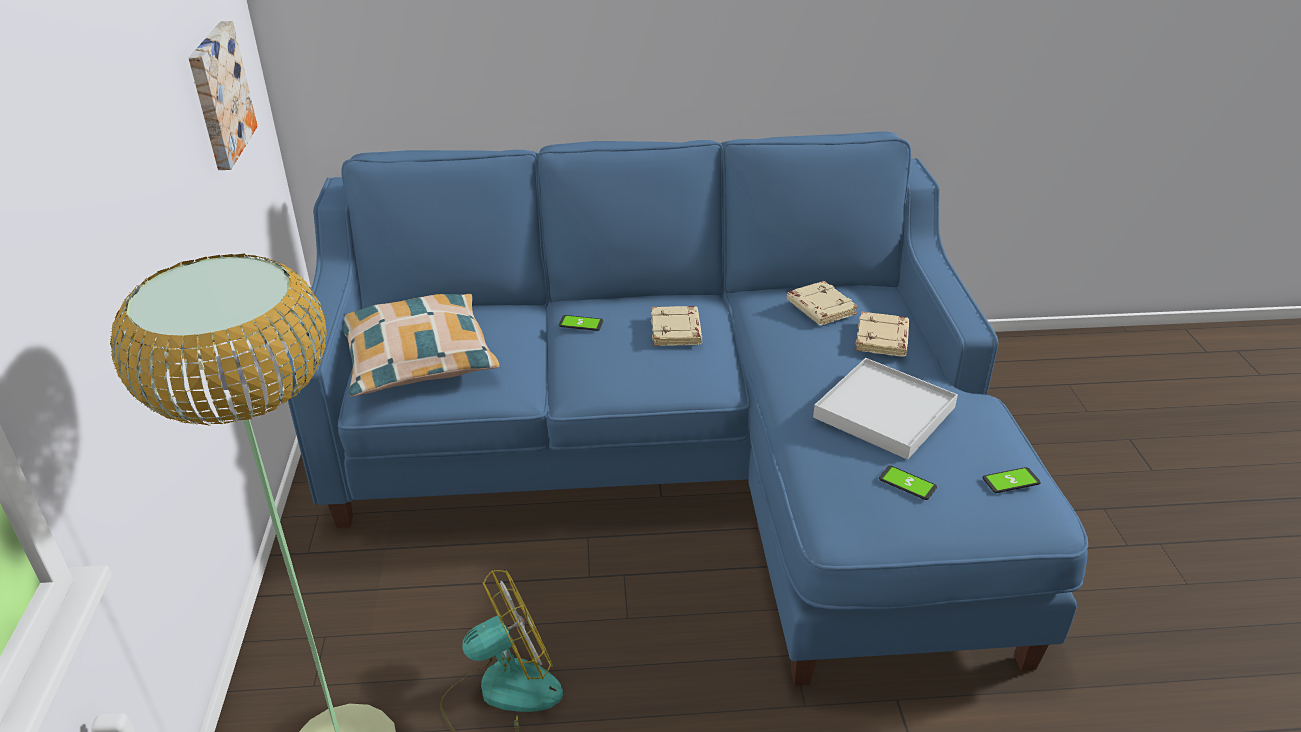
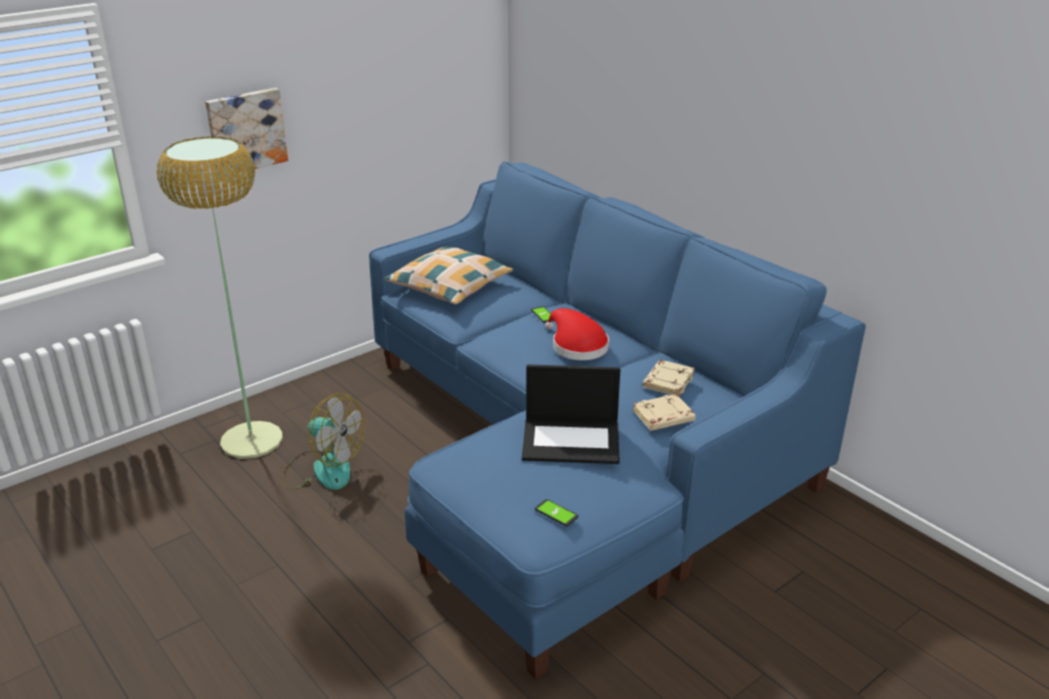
camera: 55 degrees right, 5 degrees down
(218, 94) = (427, 94): picture -> picture (246, 131)
(677, 331) = (576, 346): beige book -> red hat
(884, 412) = (572, 441): white tray -> laptop
(907, 483) = (503, 471): phone -> none

